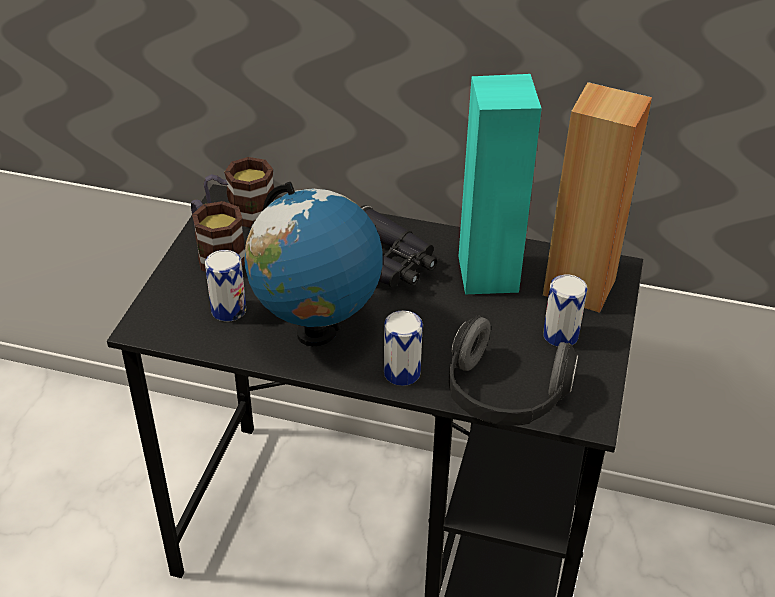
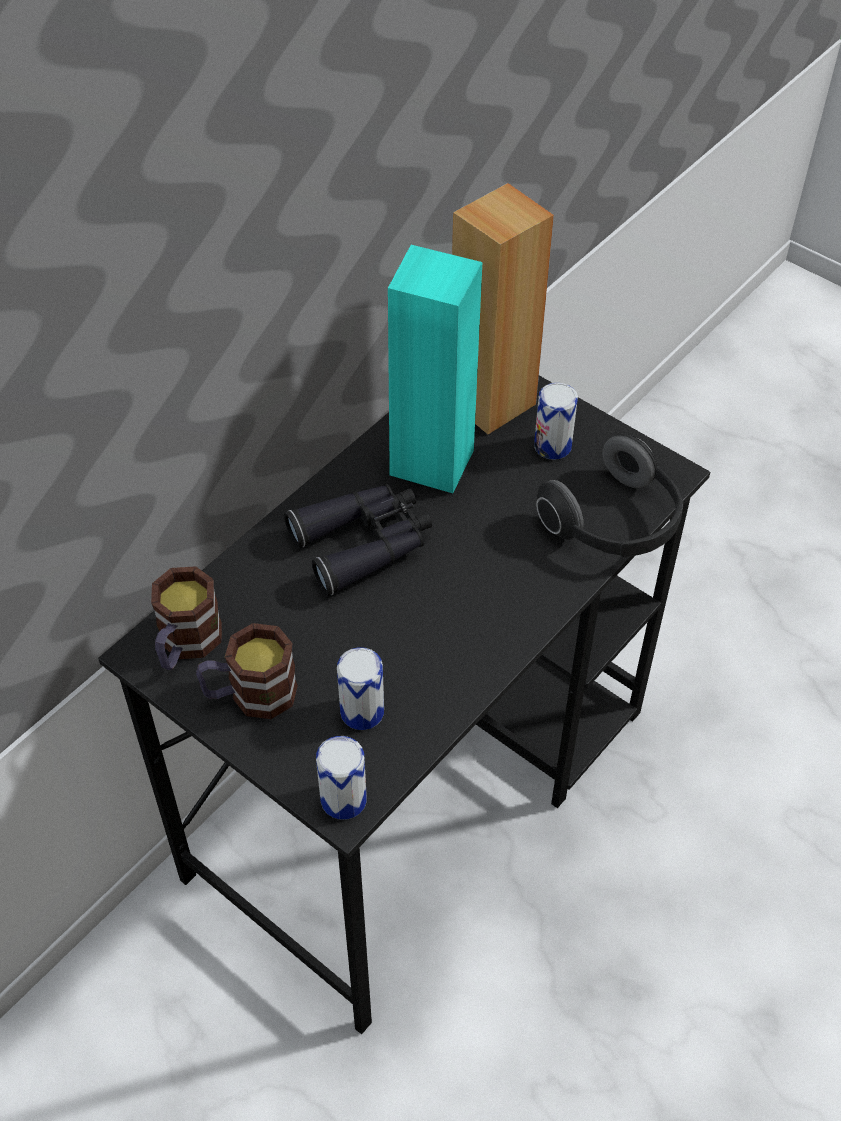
camera: 65 degrees left, 10 degrees up
(316, 332) = (444, 640): globe -> none
(402, 373) = (544, 589): can -> can (343, 799)

